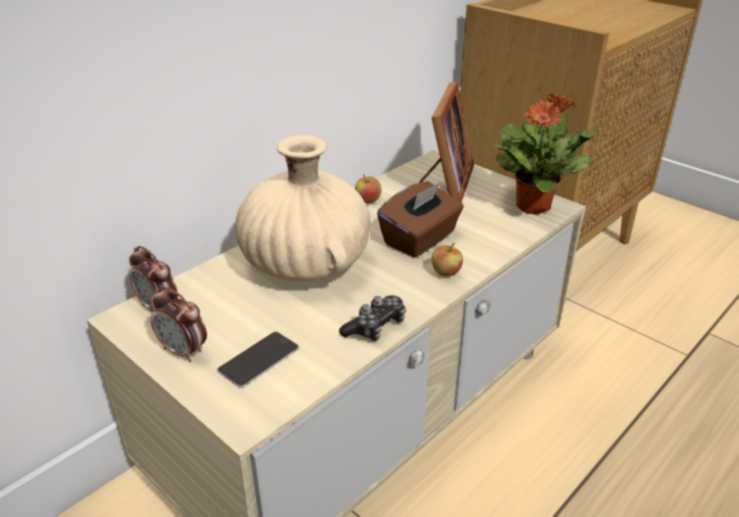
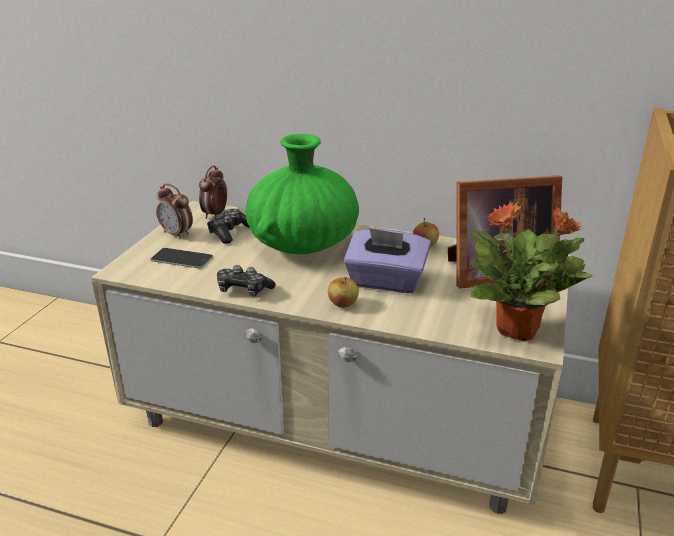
camera: 65 degrees right, 5 degrees down
(183, 351) = (177, 234): alarm clock -> alarm clock turned 60 degrees counterclockwise
(223, 307) = (229, 232): none -> game controller
(306, 264) = (303, 245): beige vase -> green vase
(420, 239) = (385, 282): brown tissue box -> purple tissue box

